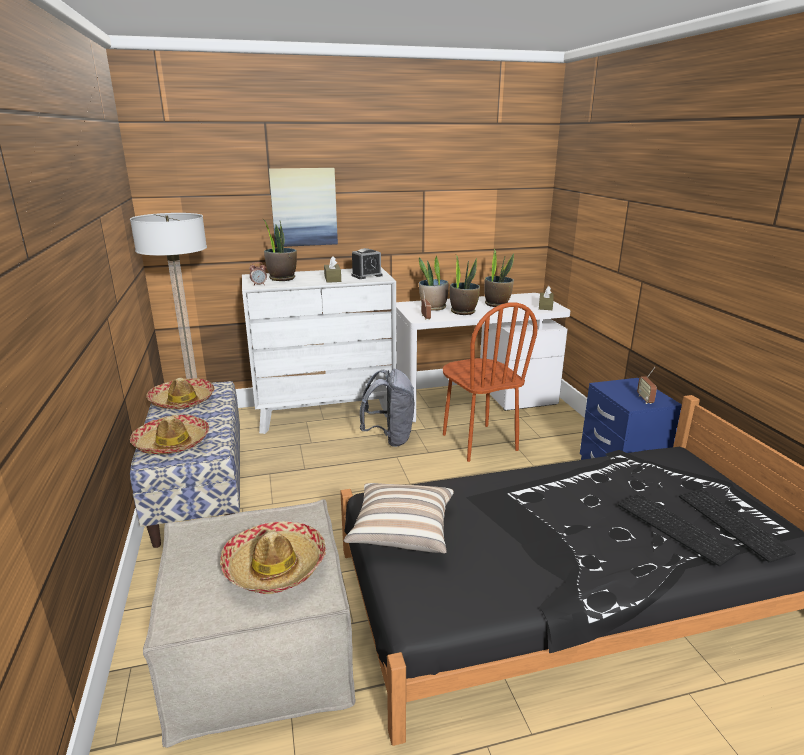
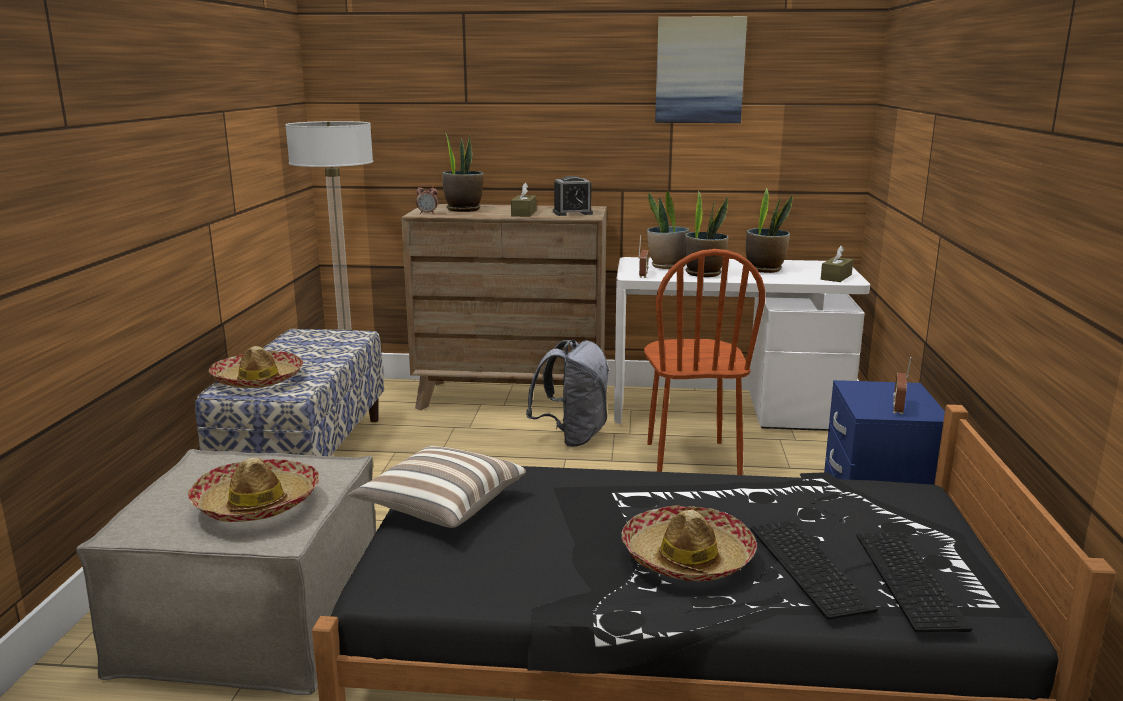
camera: 20 degrees right, 5 degrees down
(182, 401) = (304, 343): hat -> hat (687, 558)
(304, 207) = (506, 121): picture -> picture (699, 70)
(325, 412) = (511, 397): white dresser -> brown dresser

